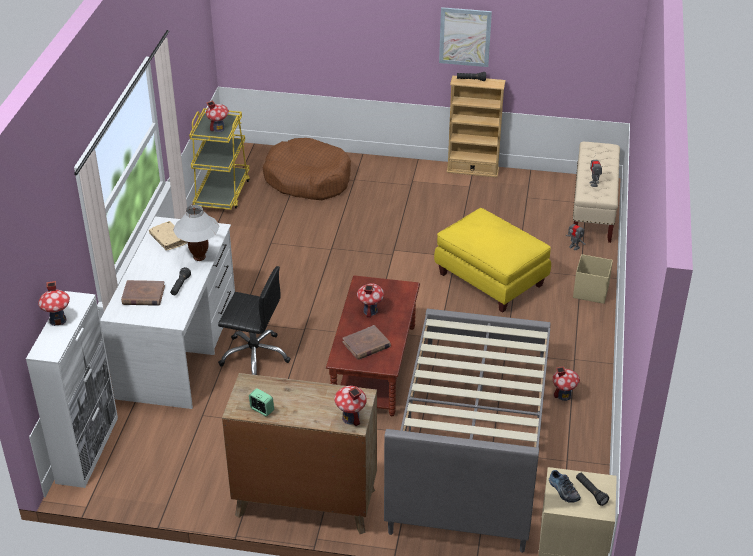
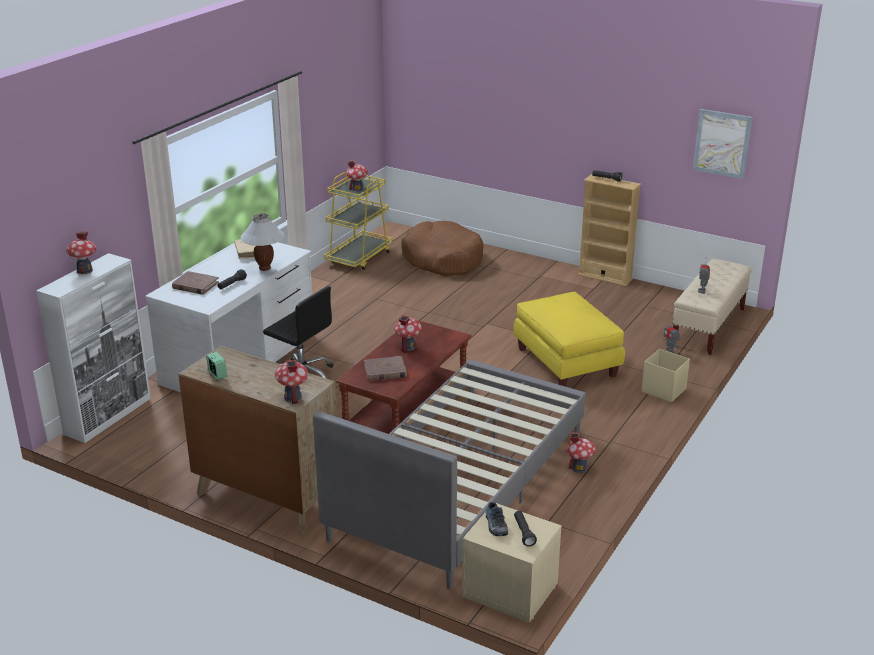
camera: 20 degrees right, 10 degrees down
(465, 37) = (605, 134): picture -> picture (722, 143)

